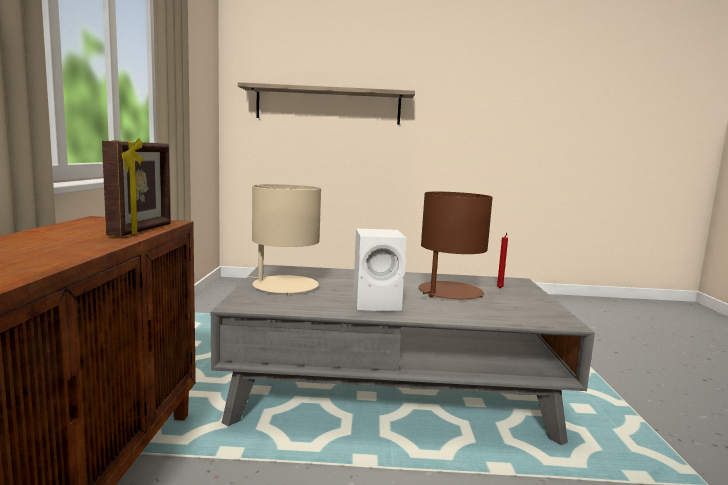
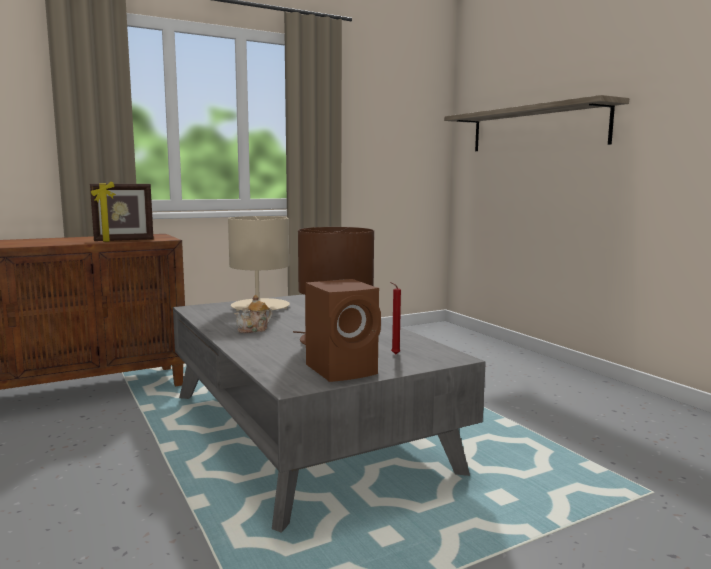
camera: 60 degrees right, 0 degrees up
(378, 303) = (254, 330): white speaker -> teapot
(530, 305) = (344, 370): none -> brown speaker

